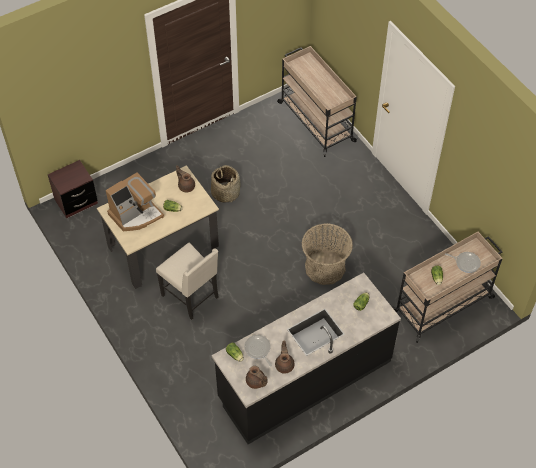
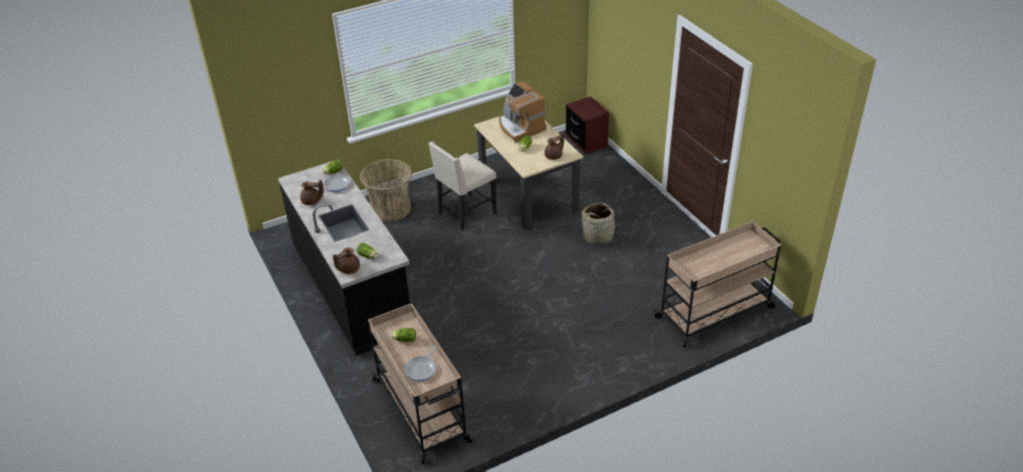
camera: 95 degrees right, 15 degrees down
(256, 382) = (300, 184): brown teapot -> brown teapot (348, 269)
(325, 267) = (489, 309): basket -> basket (390, 208)

